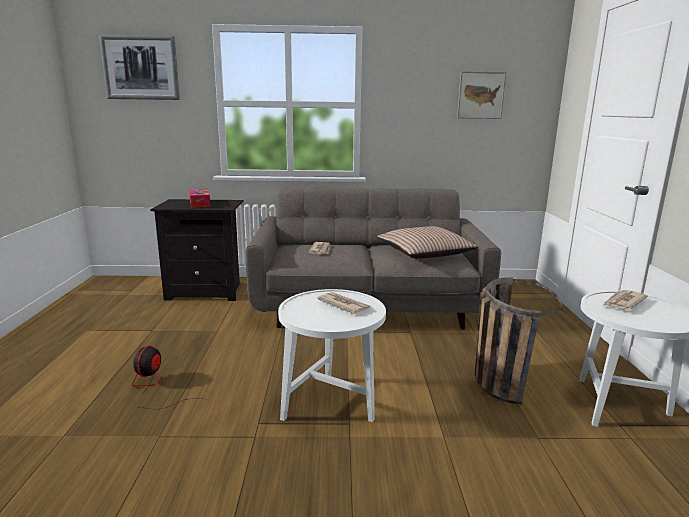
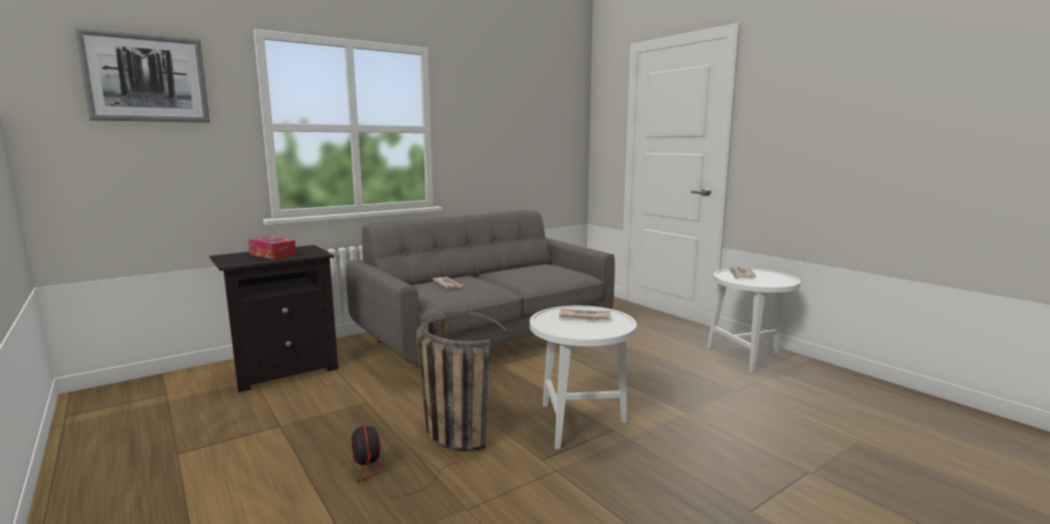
camera: 35 degrees left, 5 degrees down
(425, 253) = (542, 271): pillow -> none
(481, 95) = (533, 120): picture -> none
(497, 378) = (661, 362): basket -> basket (450, 427)

